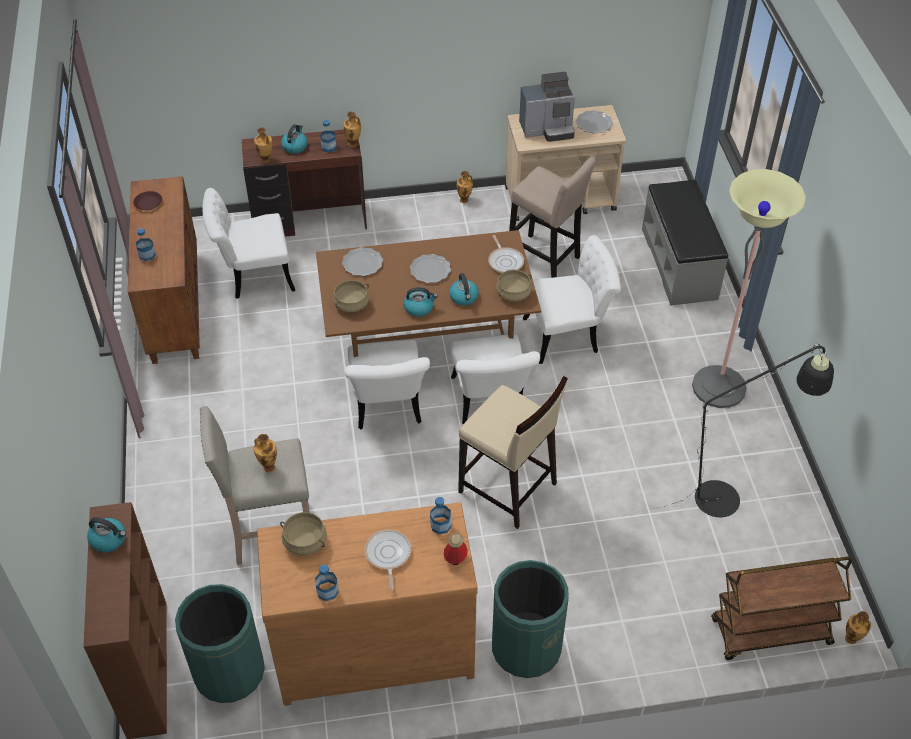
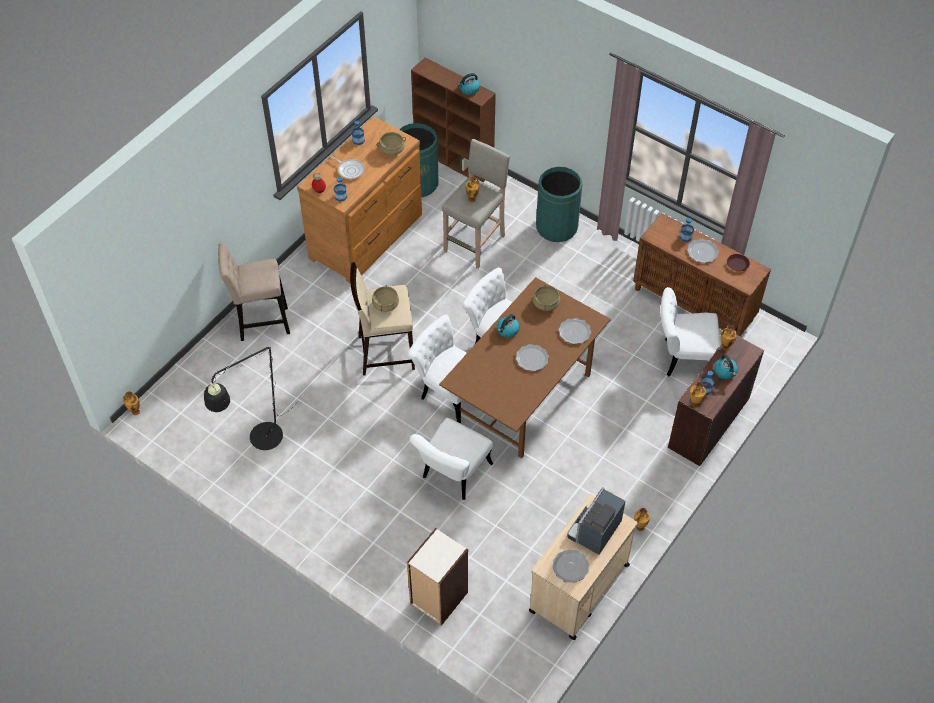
camera: 135 degrees right, 5 degrees up
(156, 233) = (702, 252): none -> plate
(253, 276) = (682, 358): white chair -> white chair turned 120 degrees counterclockwise
(464, 297) = (491, 357): kettle -> none
(505, 261) = (497, 400): frying pan -> none
(513, 294) = (466, 382): beige cooking pot -> beige cooking pot (385, 304)
(526, 647) = (297, 287): green trash can -> green trash can (556, 227)
(546, 259) = (529, 523): beige stool -> beige stool (260, 323)
(680, 263) = (438, 599): grey bench -> bookcase
(719, 387) = (325, 513): floor lamp -> none
(770, 633) = (181, 383): brown cart -> none

